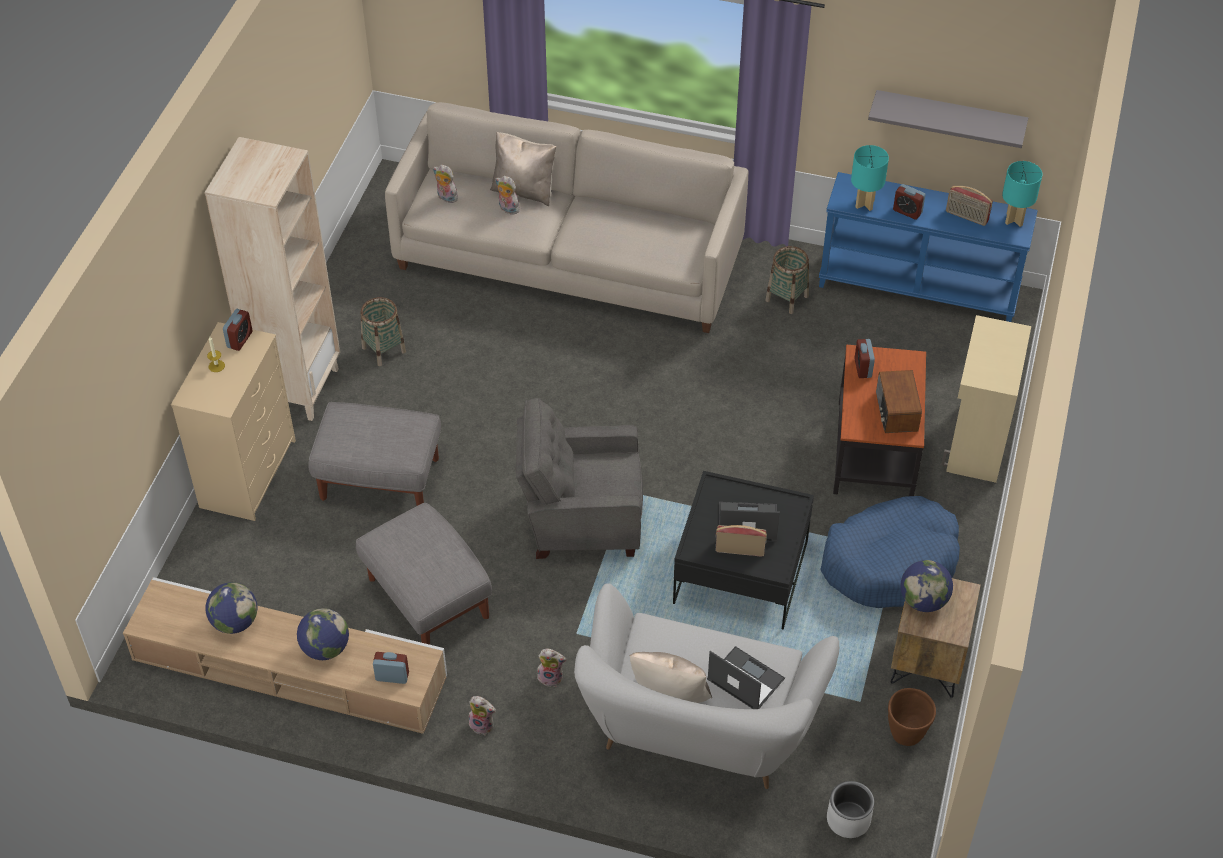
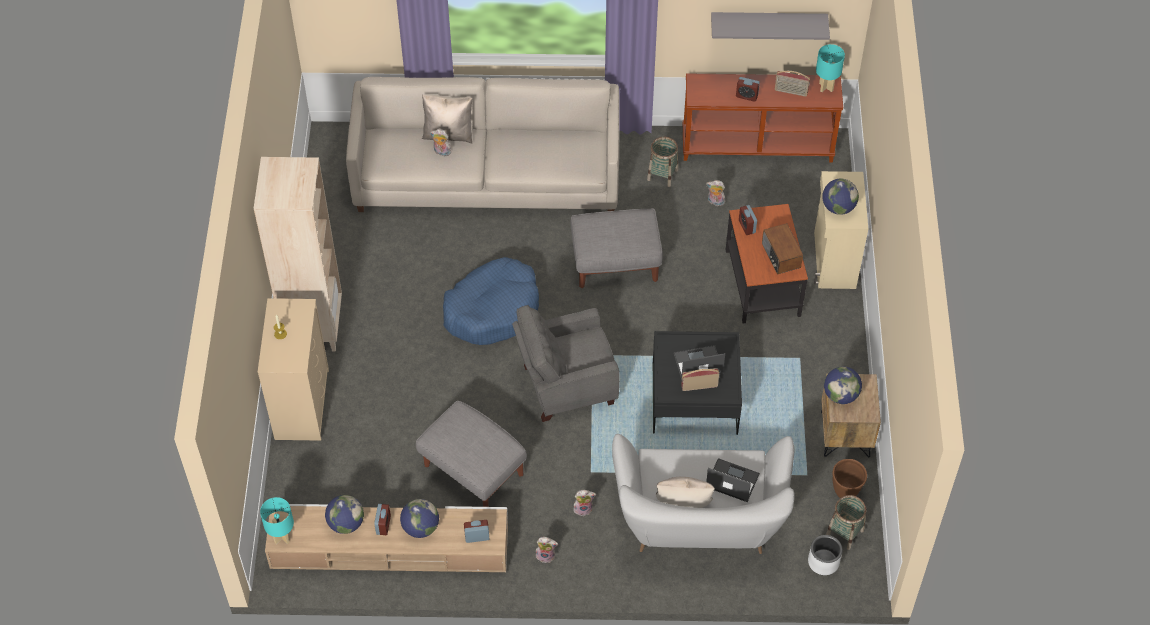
camera: 15 degrees left, 5 degrees up
(239, 340) = (290, 309): alarm clock -> alarm clock (383, 525)
(380, 479) = (405, 386): grey ottoman -> grey ottoman (616, 263)
(384, 350) = (370, 281): basket -> basket (845, 532)
(446, 198) = (389, 152): plush toy -> plush toy (715, 202)
(865, 204) = (714, 96): turquoise table lamp -> turquoise table lamp (282, 537)
(890, 562) = (798, 367): blue dog bed -> blue dog bed (492, 309)
(919, 287) = (757, 145): blue console table -> brown console table
(984, 362) = (838, 207): none -> globe

